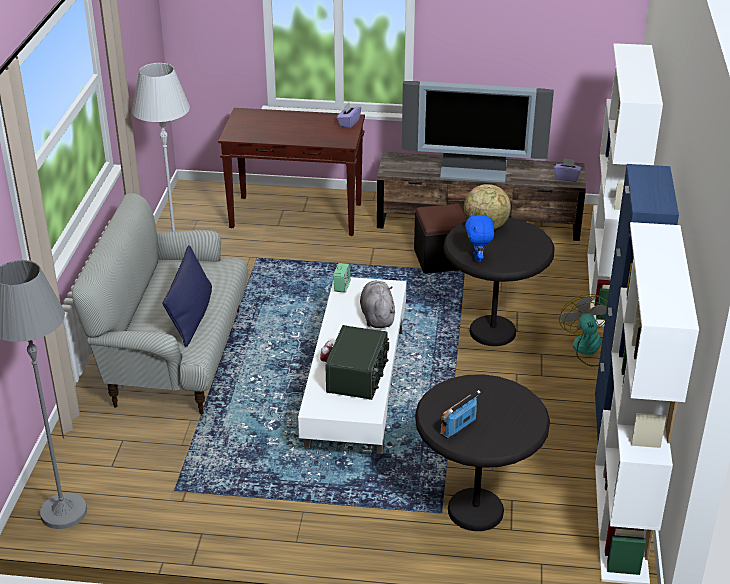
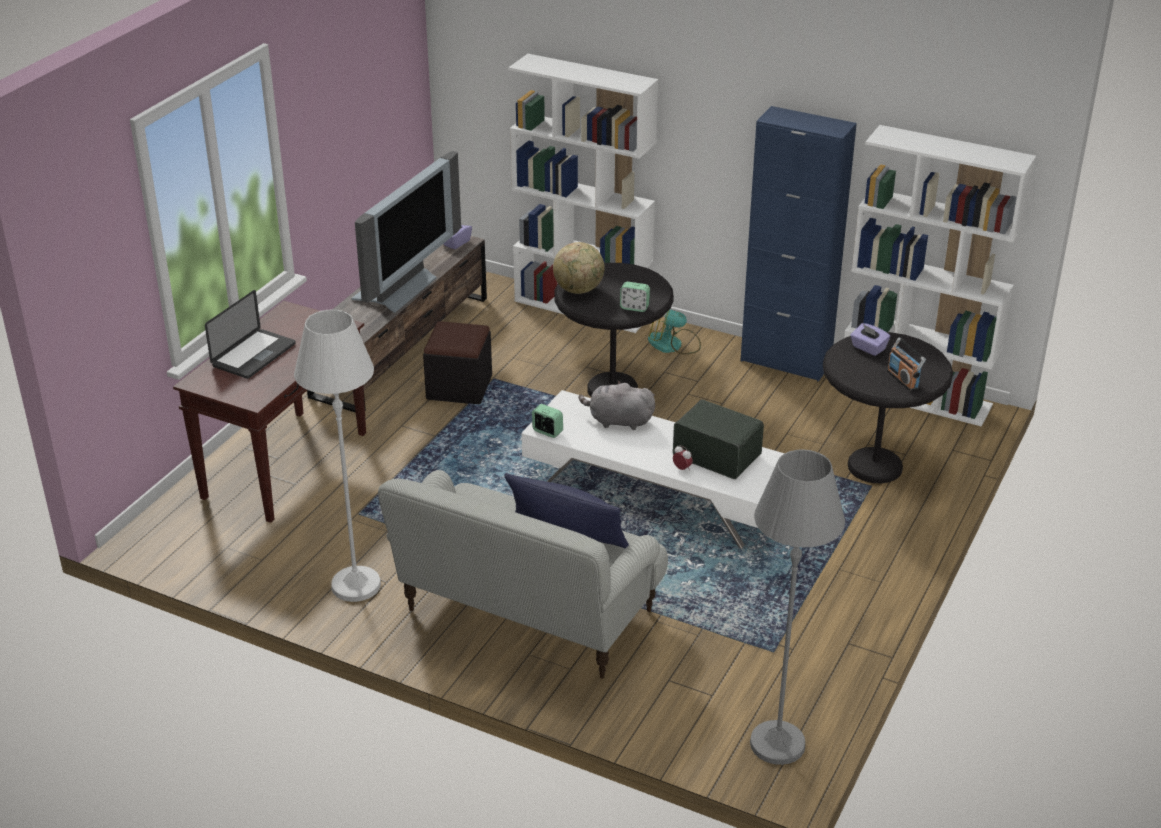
camera: 70 degrees left, 0 degrees up
(286, 122) = (254, 355): none -> laptop
(348, 123) = (296, 314): purple tissue box -> purple tissue box (868, 348)
(478, 258) = (634, 307): blue plush toy -> alarm clock

